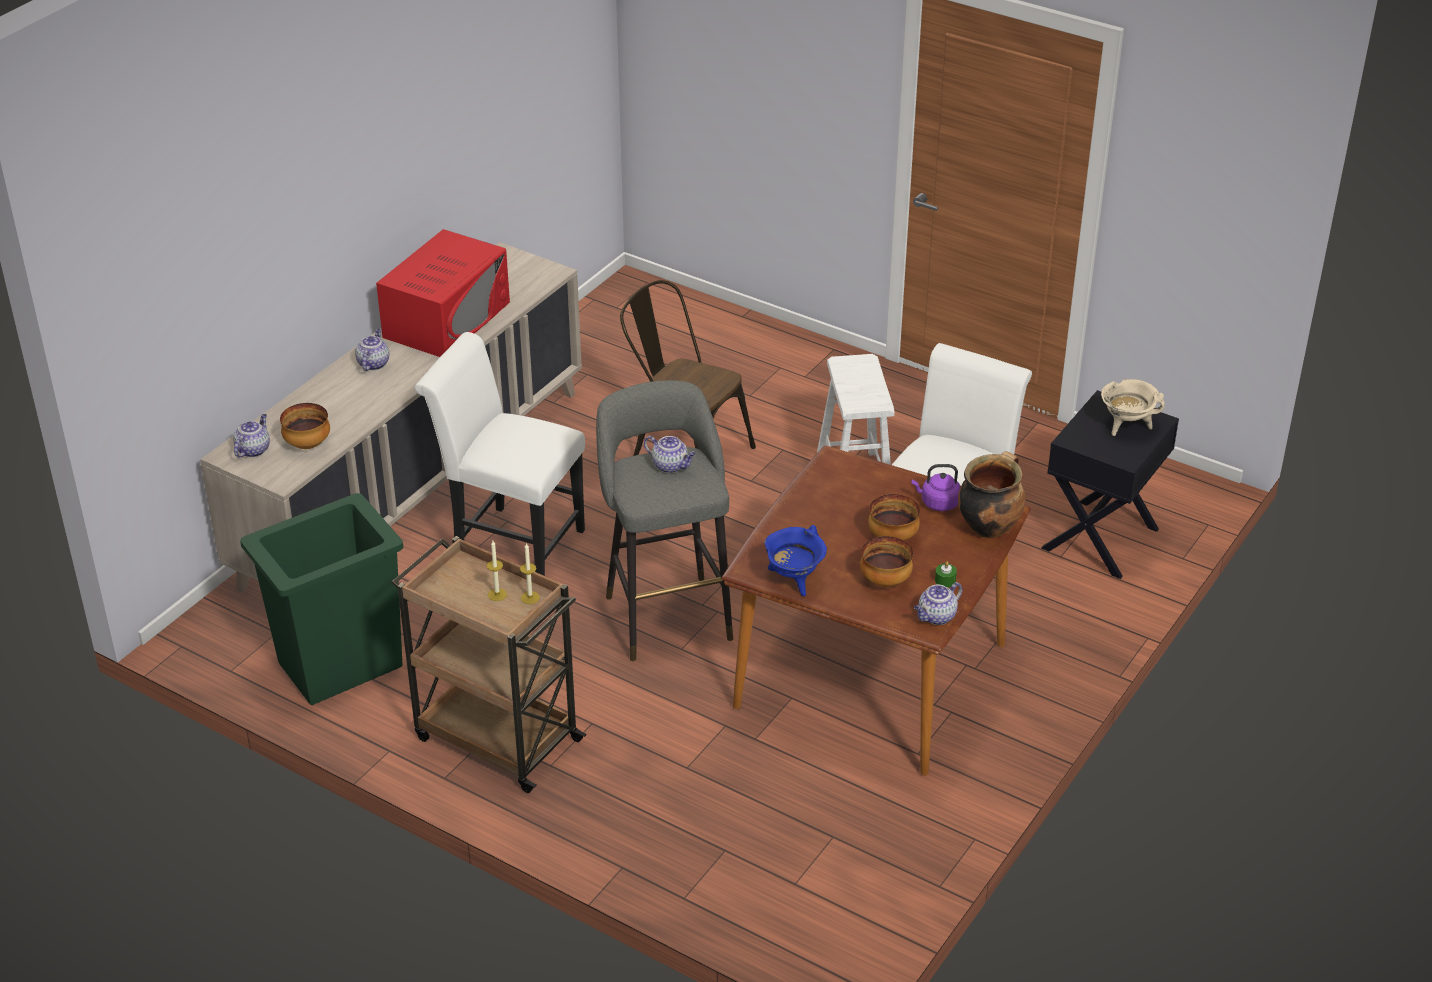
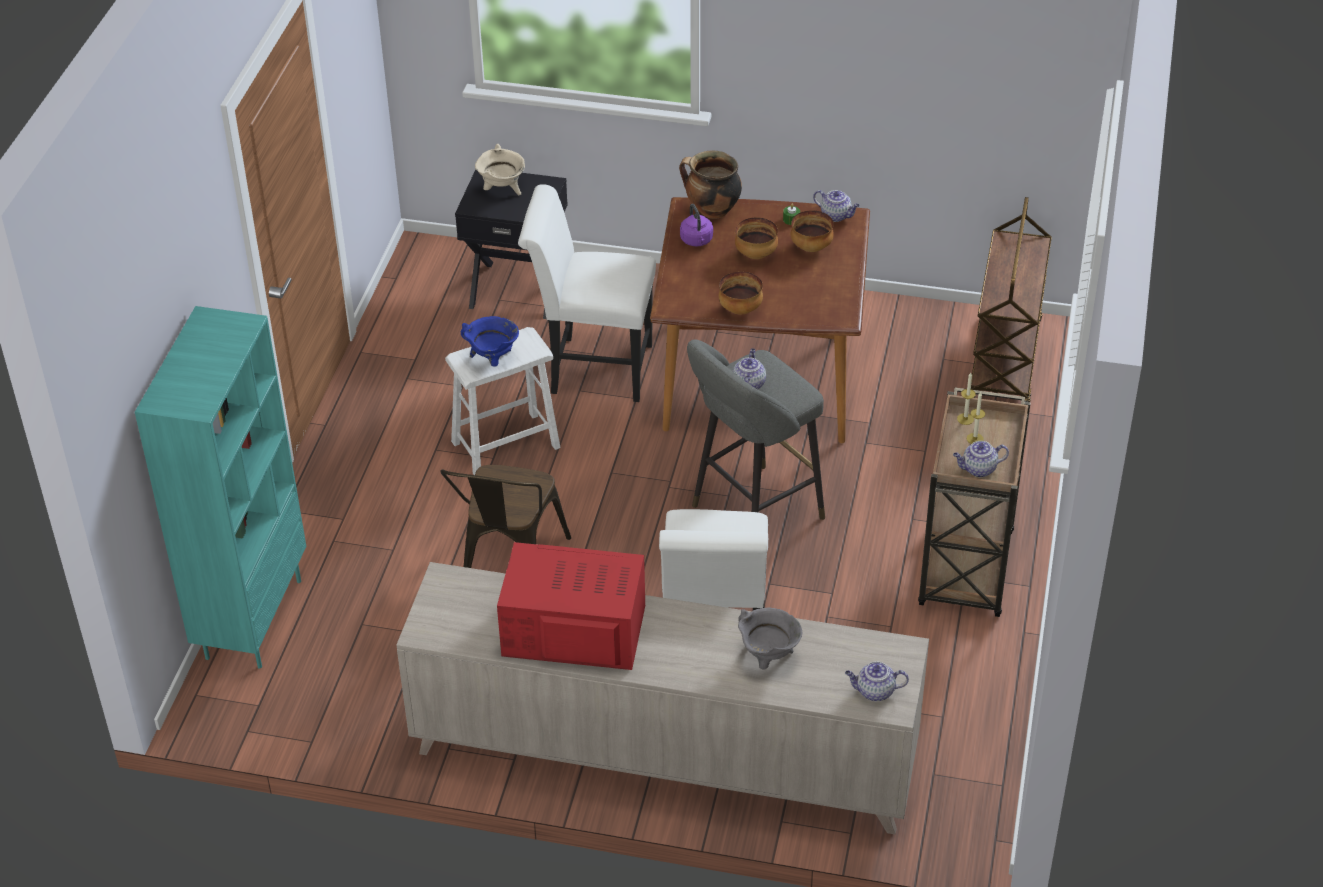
camera: 110 degrees left, 5 degrees up
(307, 445) = (843, 653): bowl -> bowl (741, 309)
(336, 405) = (768, 658): none -> grey cooking pot
(338, 665) = (946, 709): green trash can -> none
(373, 363) = (682, 658): teapot -> teapot (978, 469)
(713, 317) = (252, 618): none -> turquoise bookcase
(794, 580) = (841, 292): blue cooking pot -> blue cooking pot (492, 360)
(801, 891) = (1005, 362): none -> brown cart

